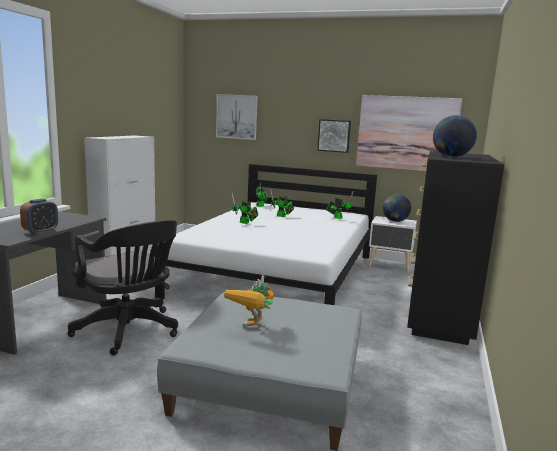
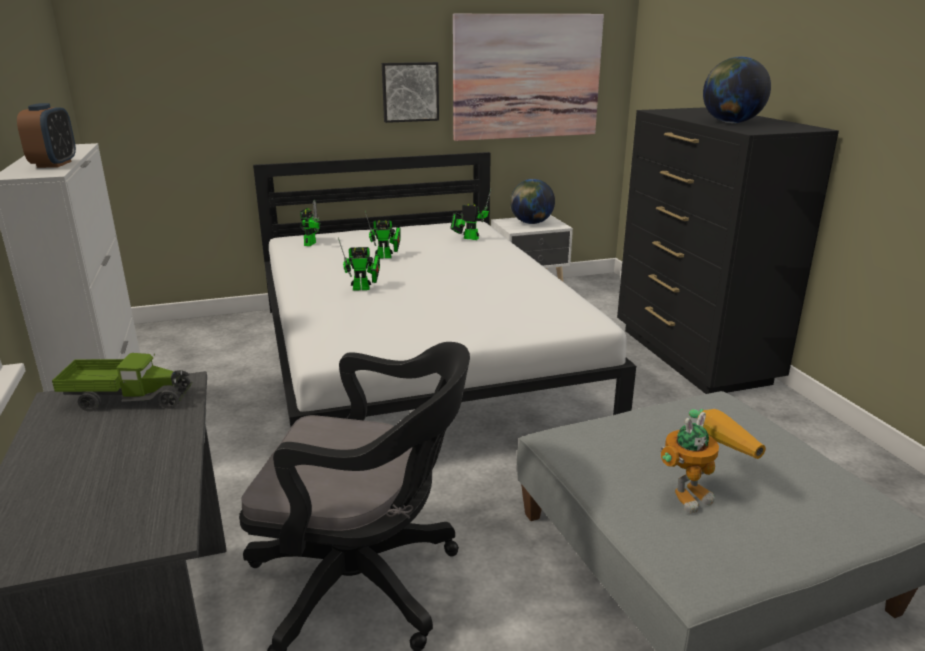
camera: 35 degrees left, 10 degrees up
(40, 231) = (165, 469): alarm clock -> alarm clock (54, 164)
(70, 217) = (128, 399): none -> toy truck
(236, 117) = (206, 70): picture -> none
(253, 329) = (698, 492): toy robot -> toy robot turned 105 degrees counterclockwise

